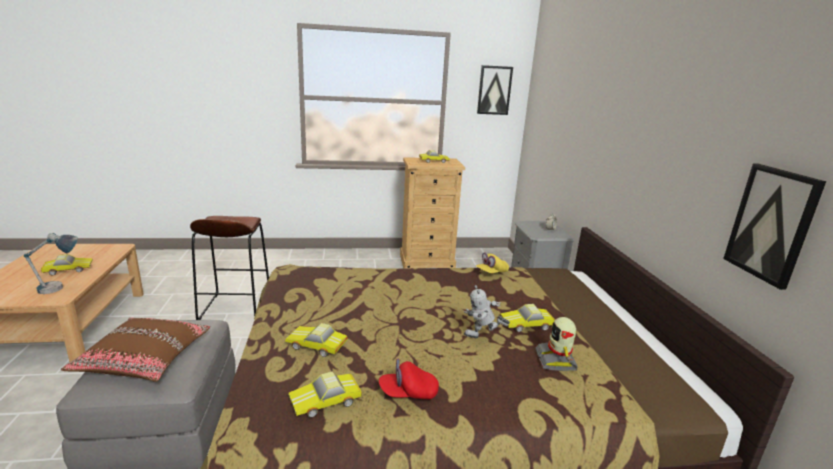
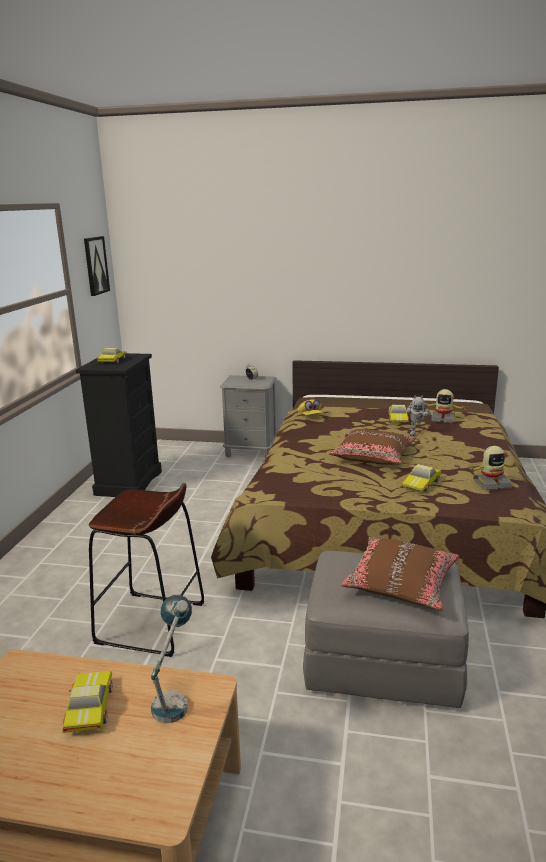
camera: 70 degrees left, 0 degrees up
(326, 401) = (491, 484): toy car -> toy robot
(389, 313) = (373, 456): none -> brown pillow
(408, 393) = (479, 460): red cap -> none
(427, 262) = (128, 483): beige dresser -> black dresser
(771, 224) = (462, 301): picture -> none

